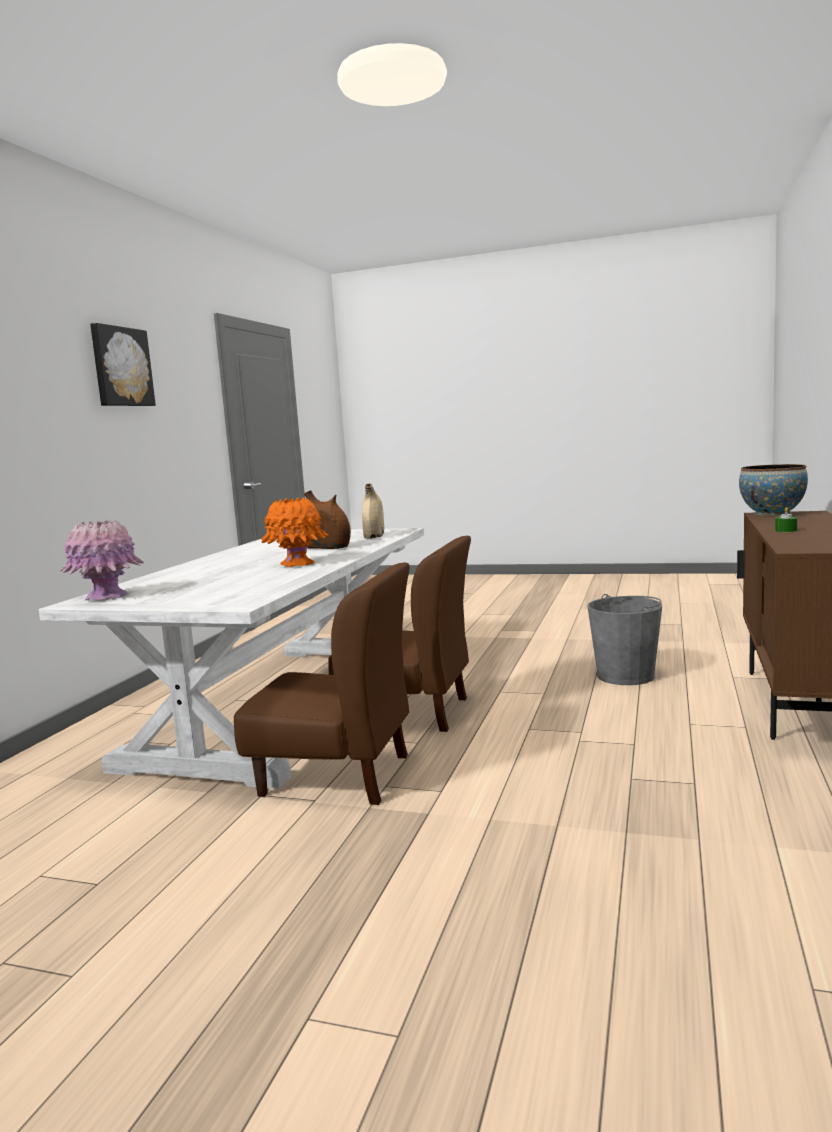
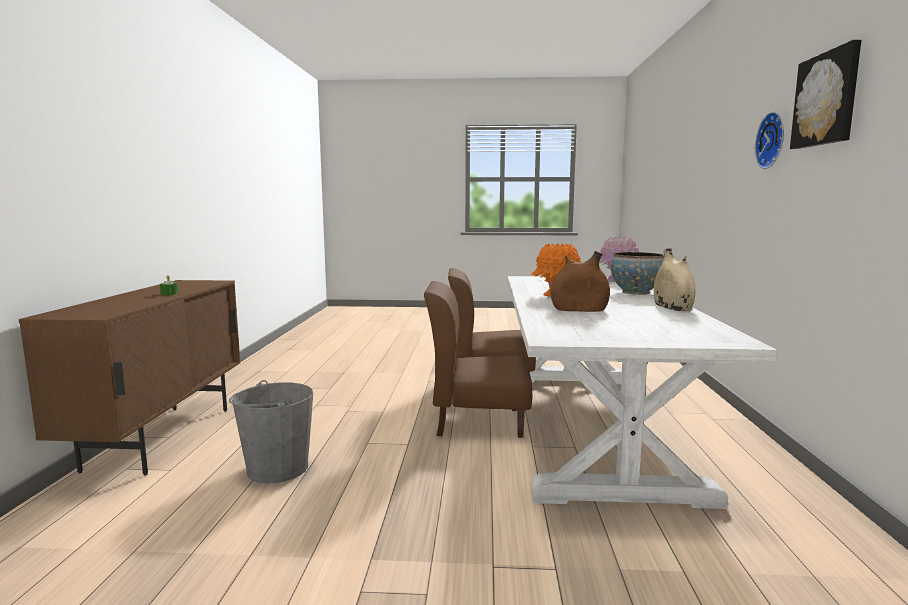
camera: 165 degrees right, 0 degrees up
(62, 390) = (773, 140): none -> wall clock
(374, 536) = (566, 327): beige vase -> beige vase (672, 308)
(772, 514) = (96, 313): bowl -> bowl (635, 292)

